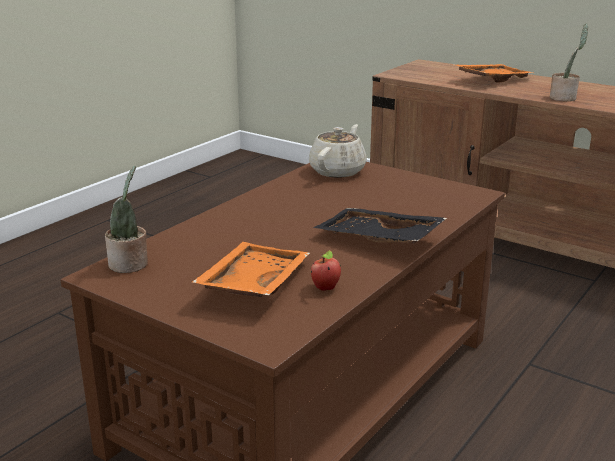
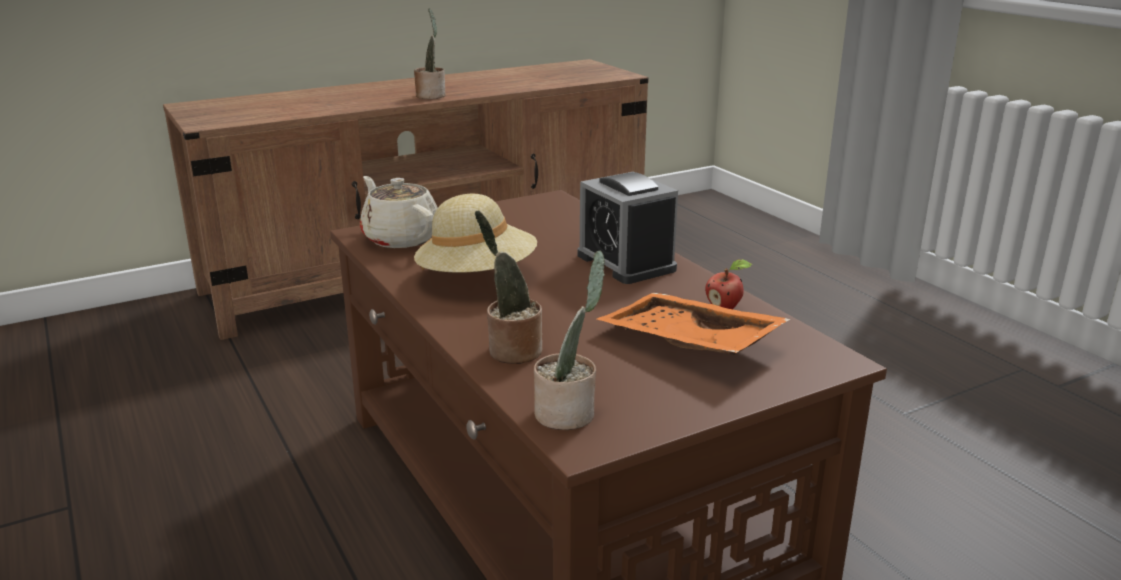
camera: 65 degrees left, 0 degrees up
(199, 234) = (511, 351): none -> potted plant
(298, 203) = (477, 278): none -> beige hat
(377, 240) = (626, 262): black tray -> alarm clock
(491, 80) = (318, 100): orange tray -> none

